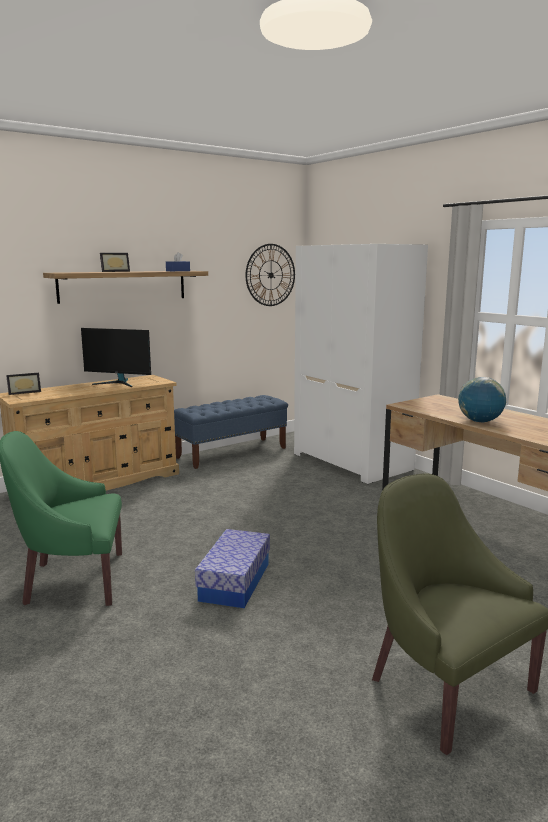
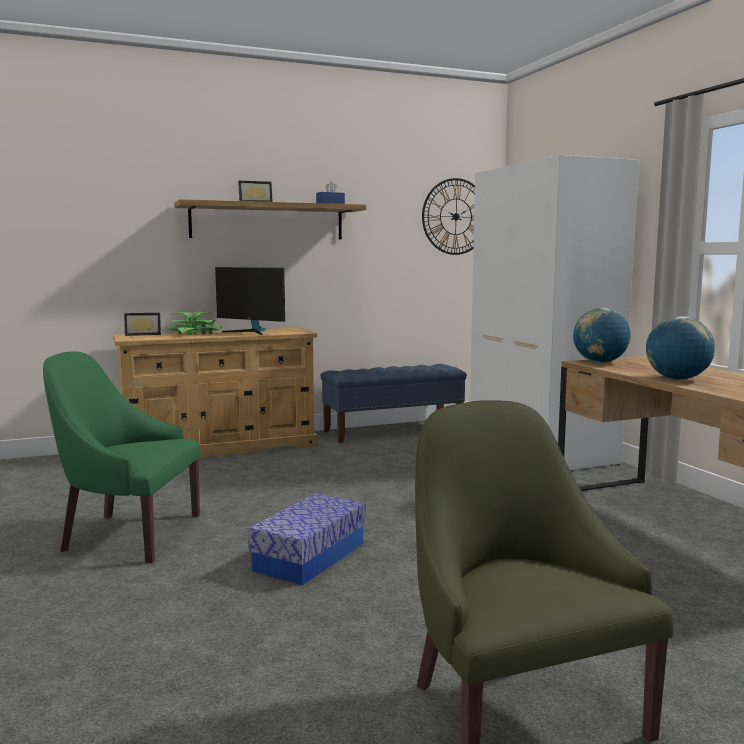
camera: 15 degrees right, 5 degrees down
(70, 388) = (194, 333): none -> potted plant
(414, 405) = (600, 362): none -> globe

